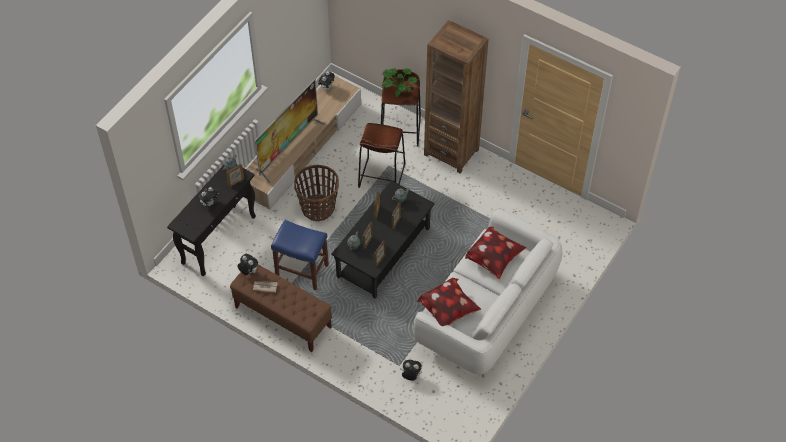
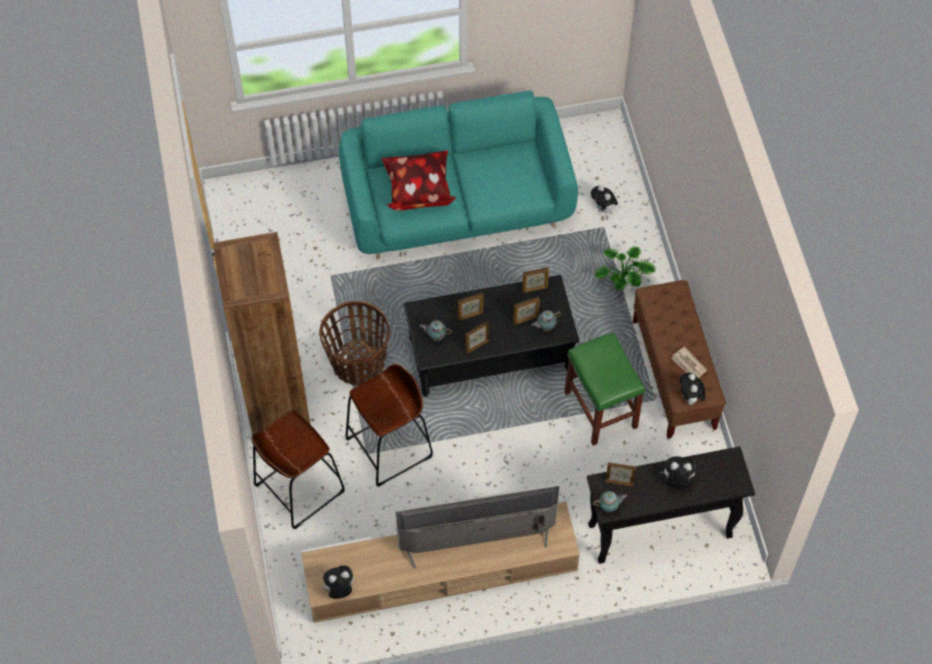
camera: 135 degrees left, 5 degrees up
(301, 271) = (601, 410): blue stool -> green stool
(318, 208) = (504, 471): basket -> basket (358, 364)
(398, 89) = (290, 450): potted plant -> potted plant (623, 280)
(448, 312) = (525, 180): pillow -> none
(486, 311) = (457, 206): white sofa -> turquoise sofa

